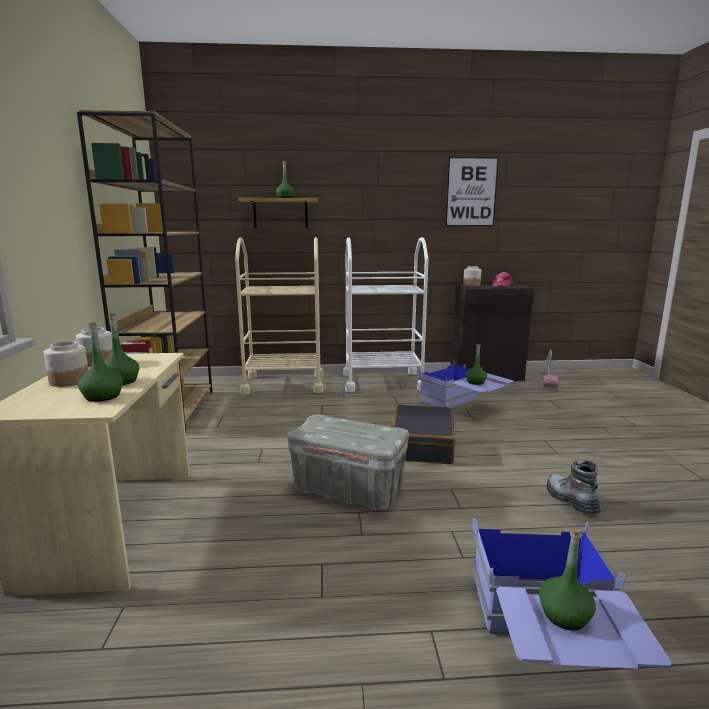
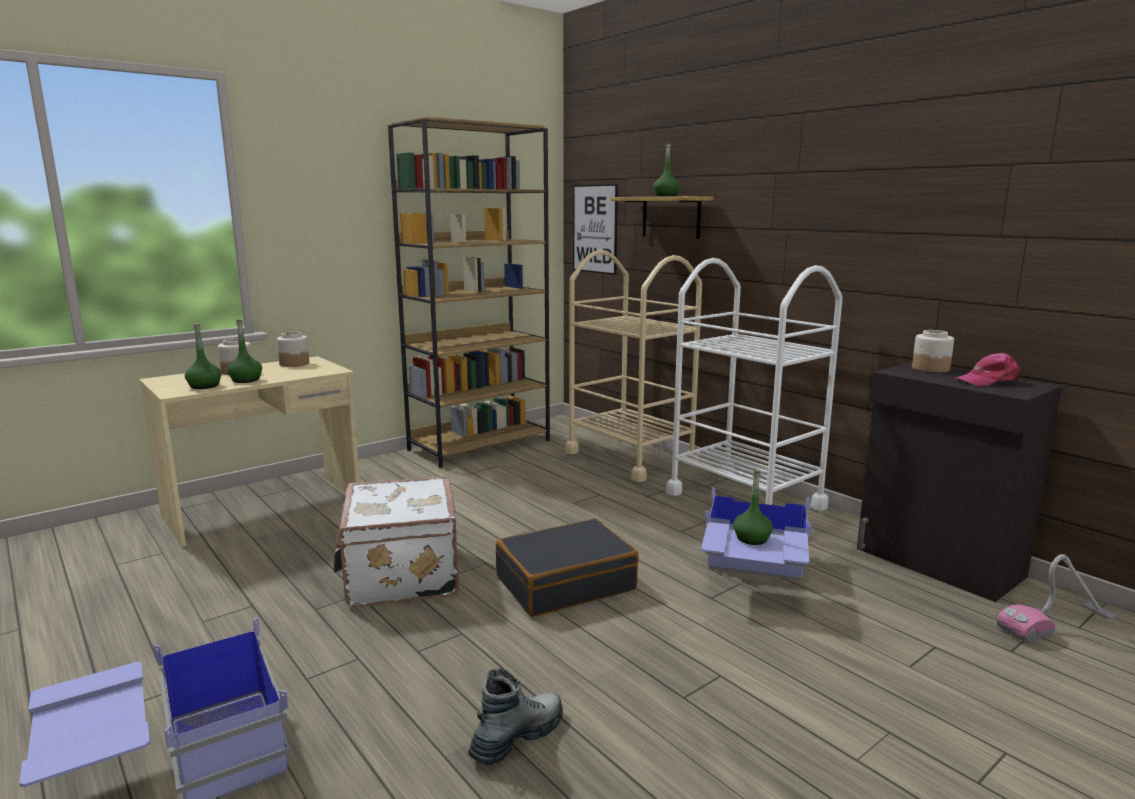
camera: 55 degrees right, 0 degrees up
(349, 490) = (400, 575): grey storage box -> white suitcase
(471, 192) = (963, 178): picture -> picture (595, 229)
(564, 615) = (107, 712): green bottle -> none

